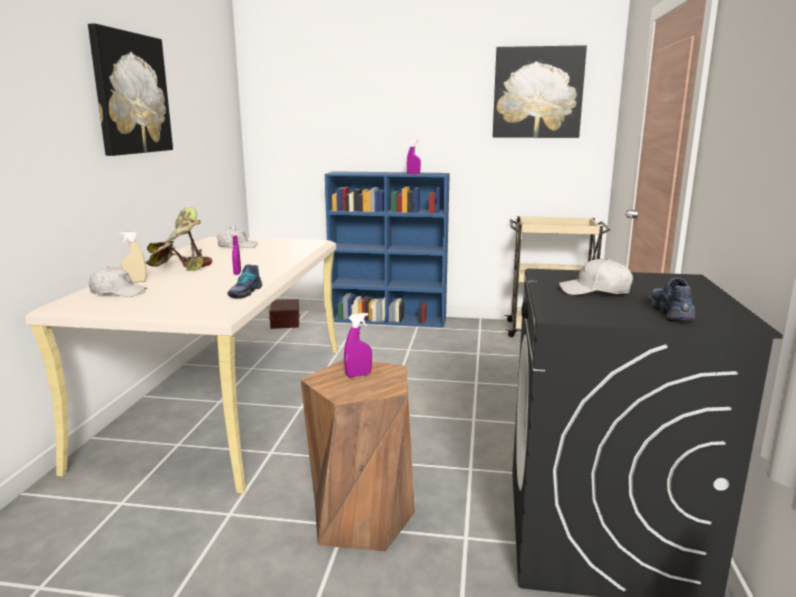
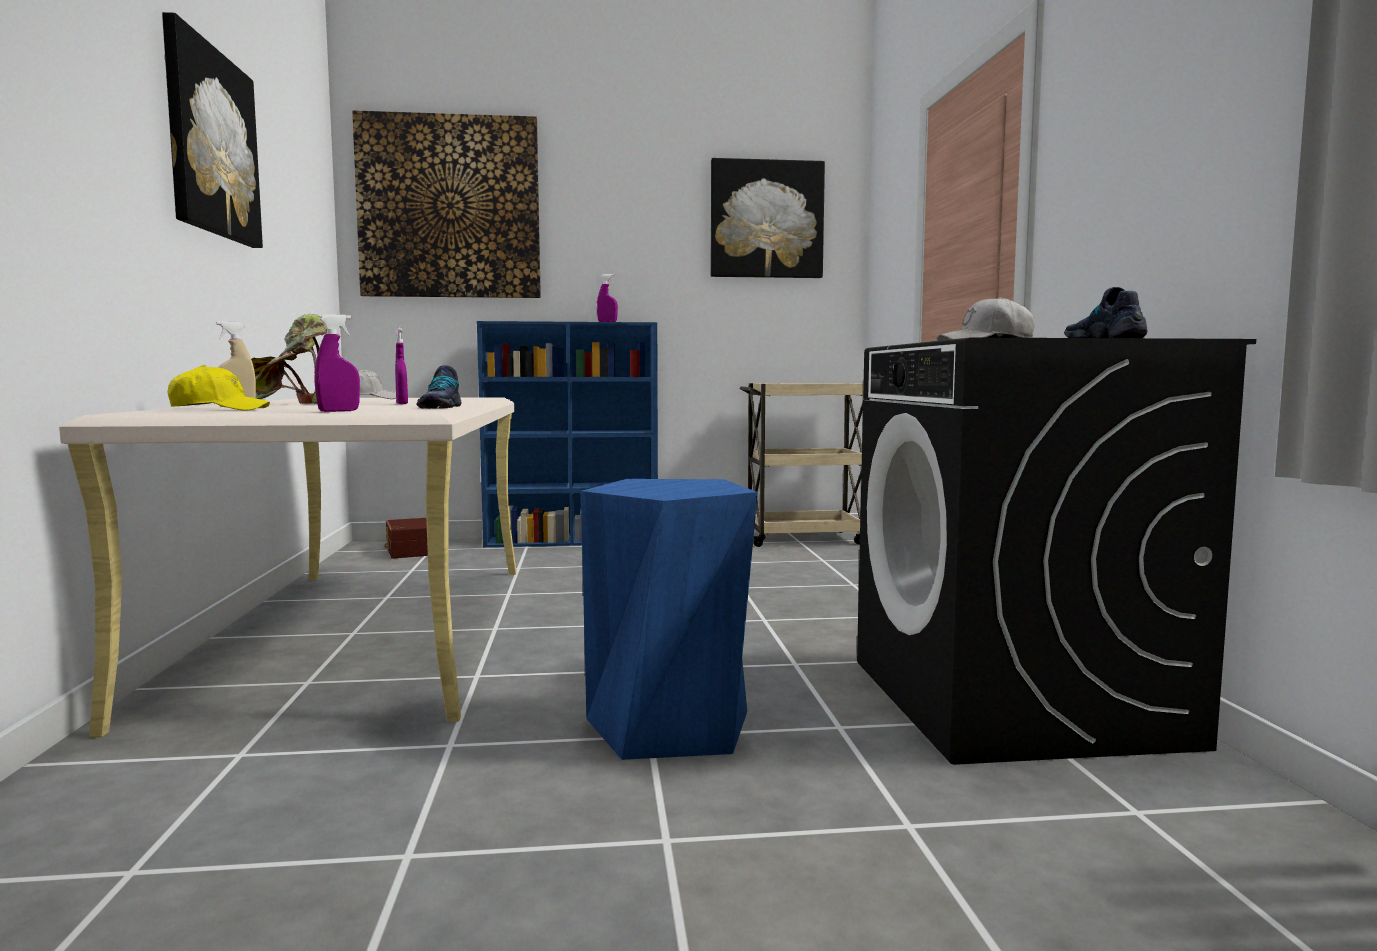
camera: 15 degrees left, 10 degrees down
(118, 292) = (219, 409): white cap -> yellow cap
(310, 90) = (449, 207): none -> picture
(358, 375) = (665, 485): purple spray bottle -> purple spray bottle (338, 411)
(361, 518) = (670, 725): brown stool -> blue stool

